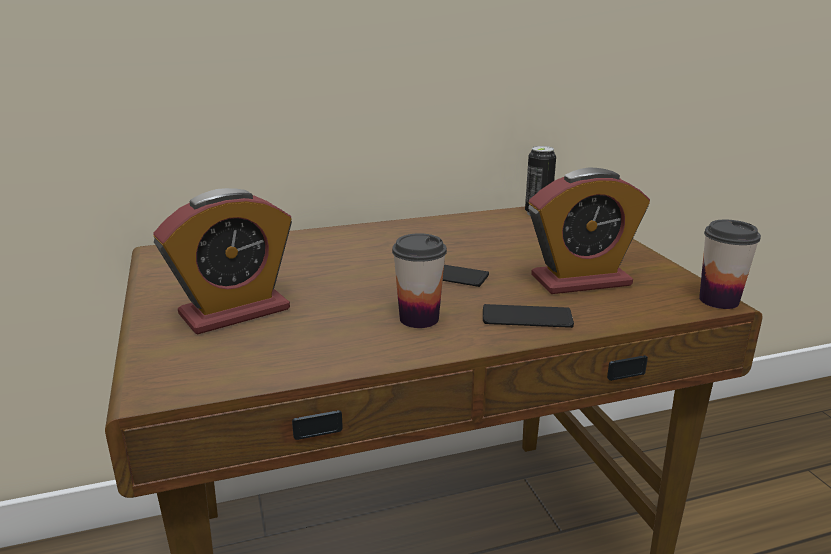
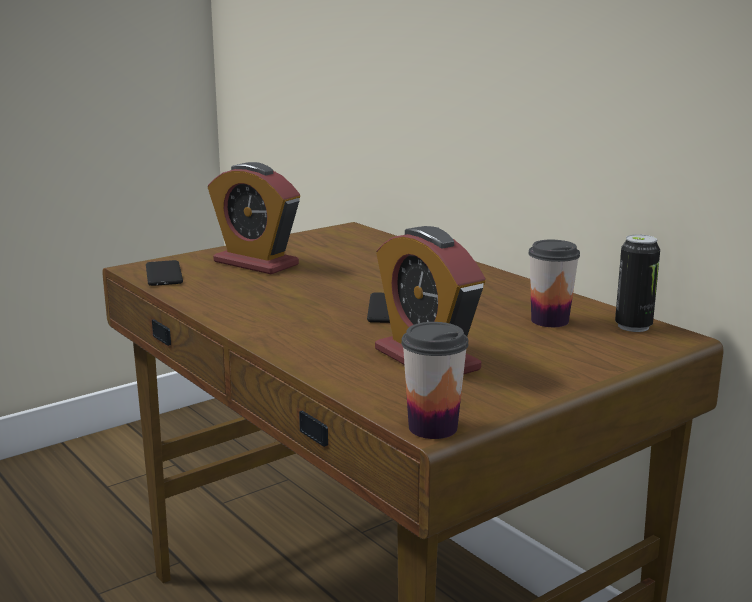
camera: 70 degrees right, 5 degrees down
(419, 319) = (282, 311): cup -> cup (549, 320)
(527, 317) = (313, 345): phone -> phone (164, 274)

